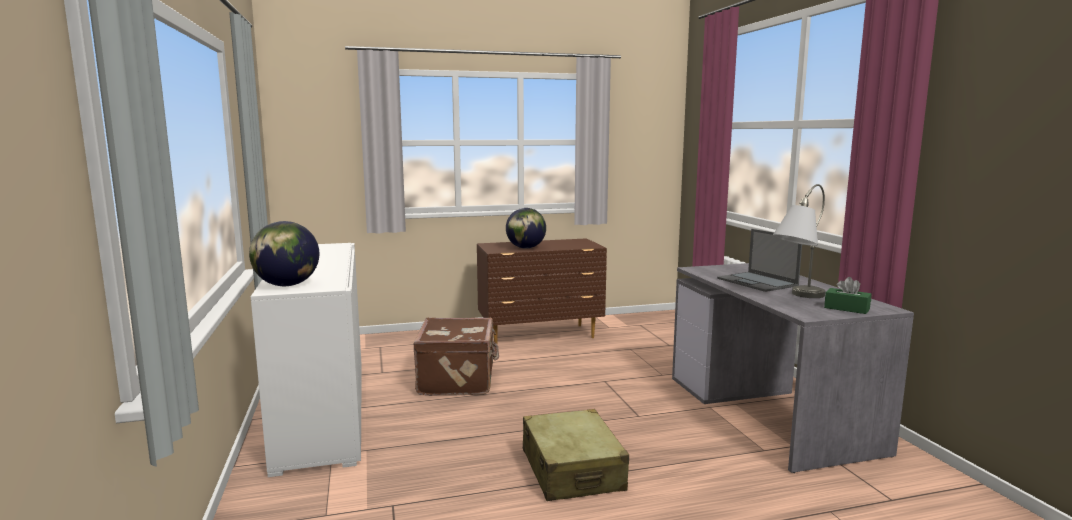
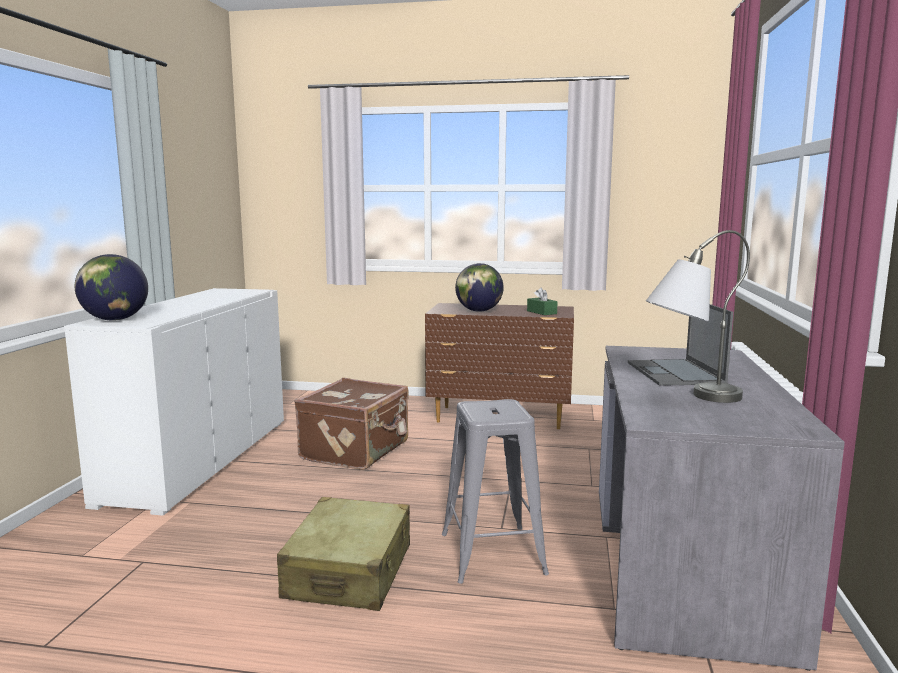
camera: 25 degrees right, 0 degrees up
(654, 434) = (492, 554): none -> grey stool
(846, 308) = (735, 421): green tissue box -> green tissue box (541, 312)

